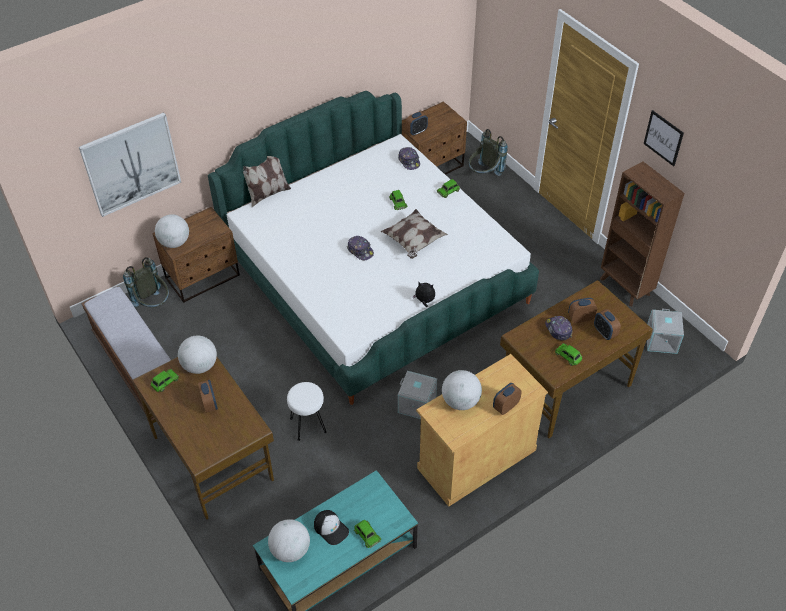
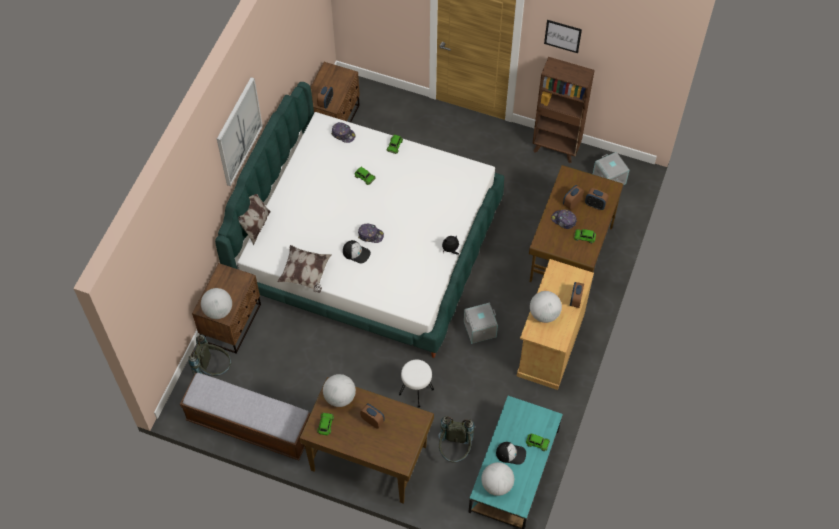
camera: 35 degrees left, 10 degrees up
(131, 164) = (175, 270): picture -> picture (238, 131)
(334, 258) = (356, 253): none -> cap
(413, 241) = (403, 204): pillow -> pillow (305, 274)
(484, 174) = (382, 104): grey backpack -> grey backpack (454, 450)

